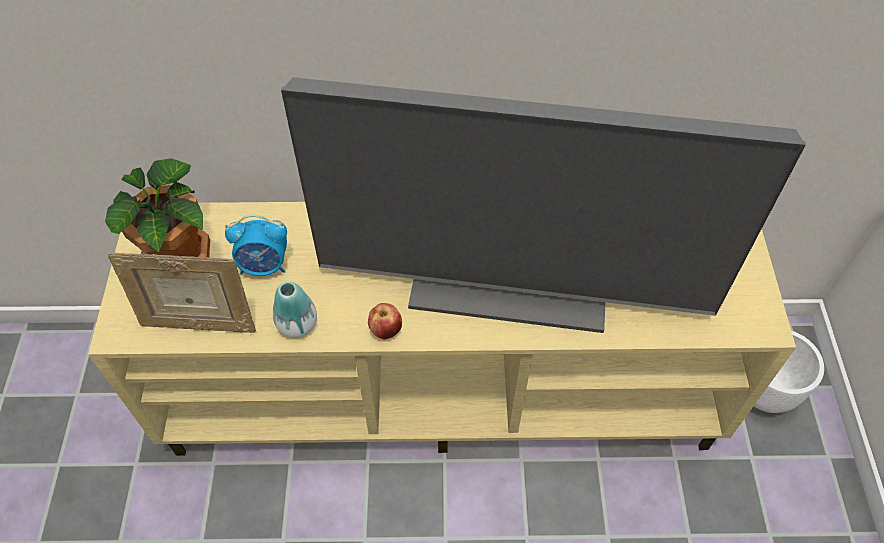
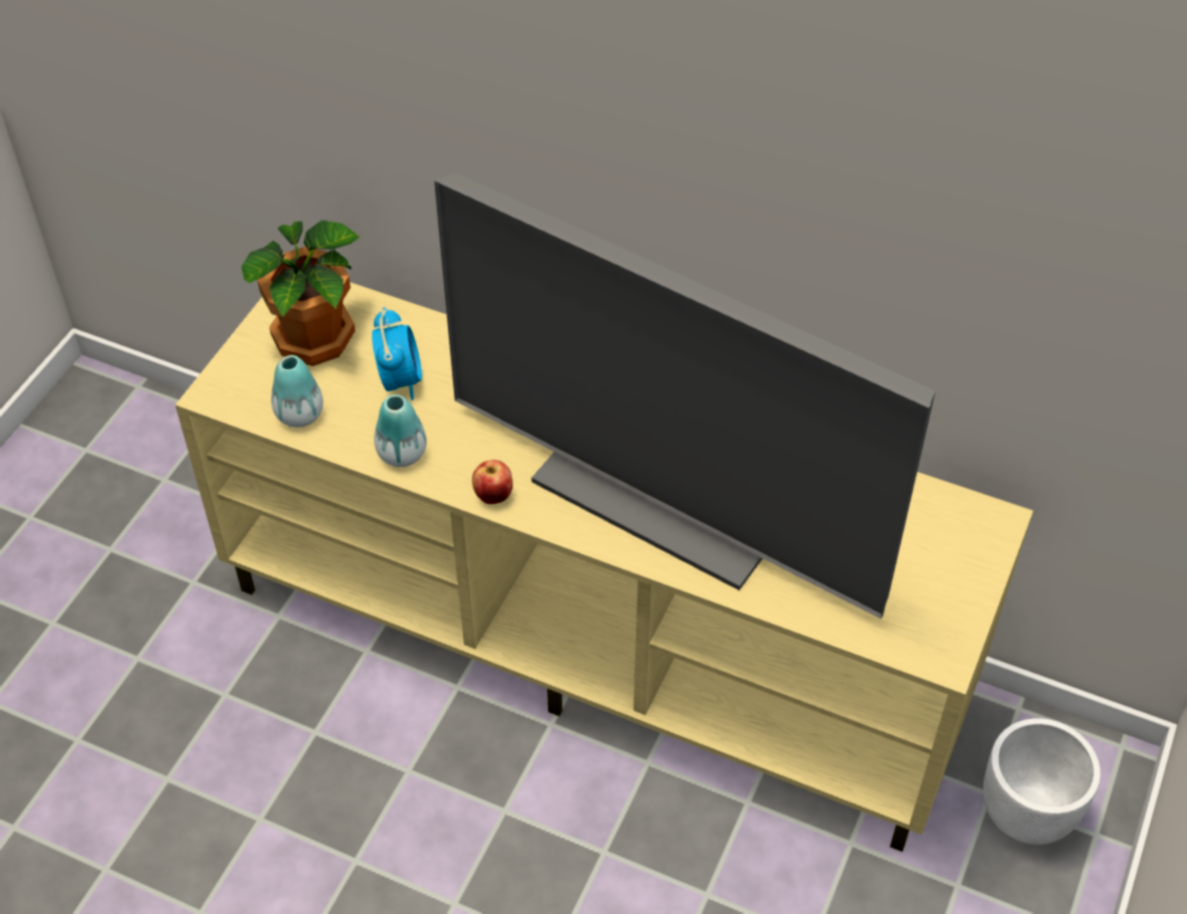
camera: 25 degrees right, 5 degrees down
(198, 323) = (300, 415): picture frame -> vase
(264, 266) = (400, 380): alarm clock -> alarm clock turned 120 degrees counterclockwise

